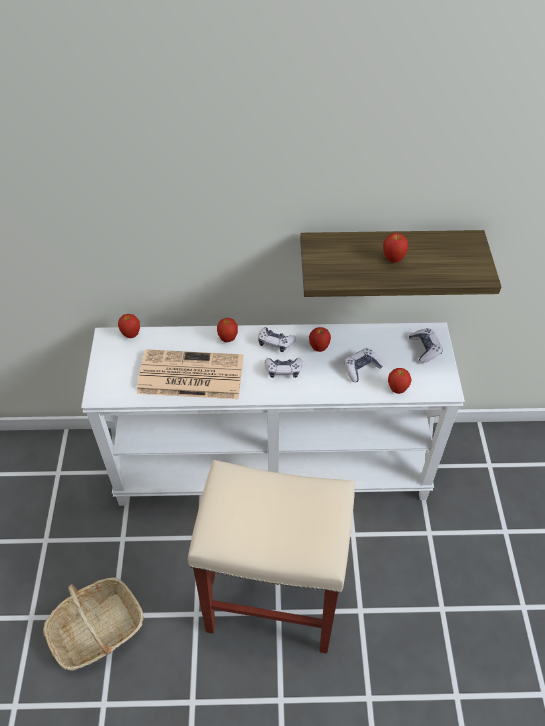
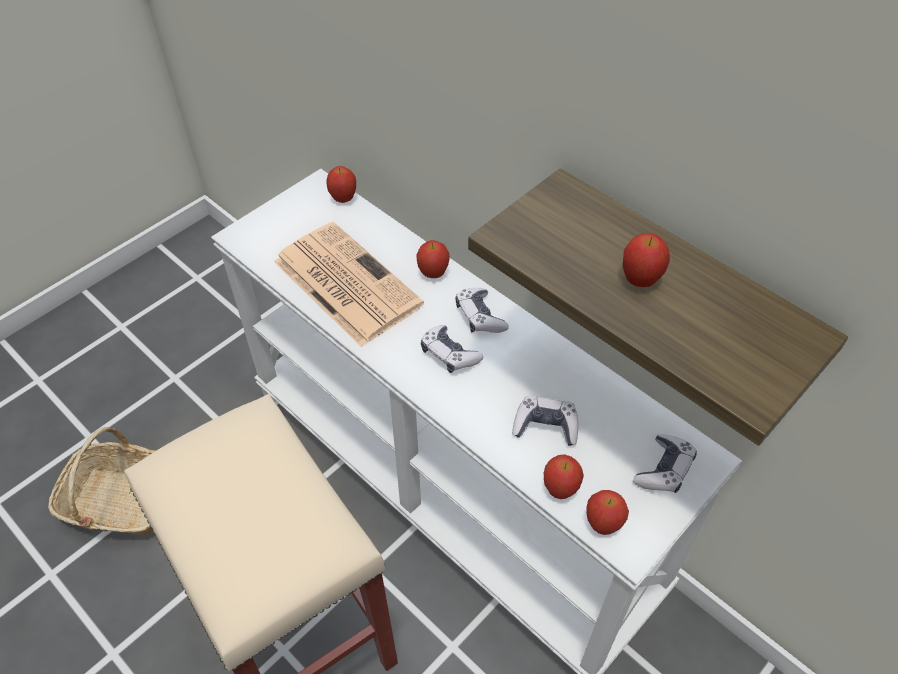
camera: 45 degrees right, 0 degrees up
(319, 348) = (523, 361): apple -> apple (602, 524)

